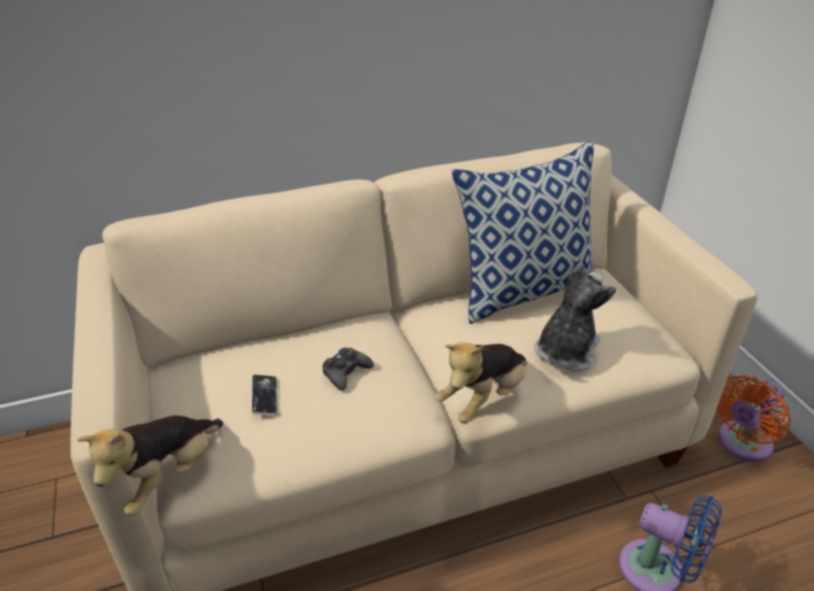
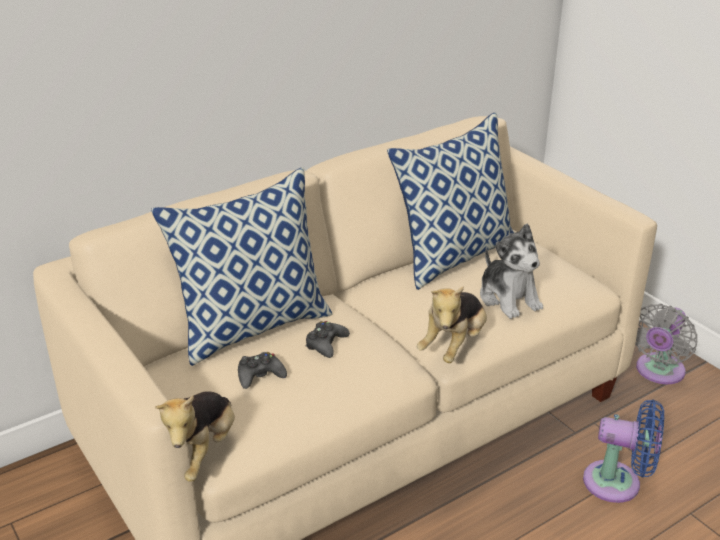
camera: 15 degrees left, 5 degrees down
(264, 397) = (260, 375): phone -> black game controller
(286, 337) = (253, 326): none -> pillow
(565, 351) = (509, 298): plush toy -> plush toy turned 135 degrees clockwise
(741, 444) = (658, 372): orange fan -> grey fan

